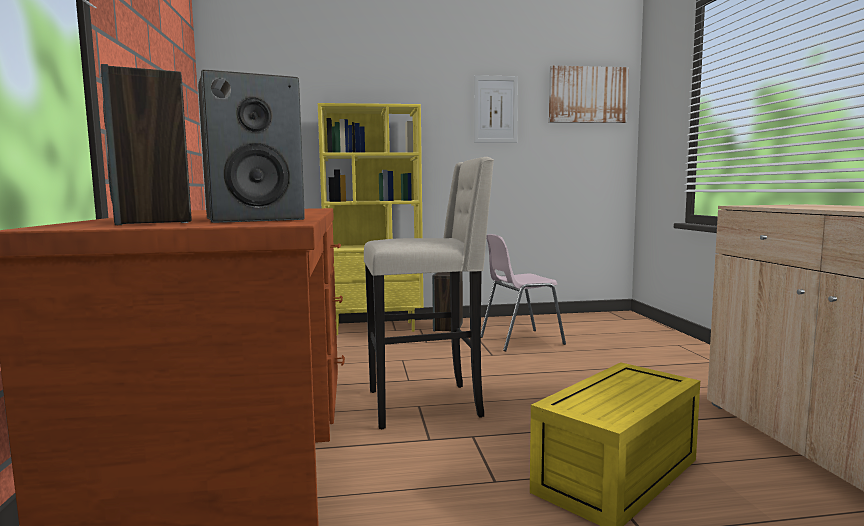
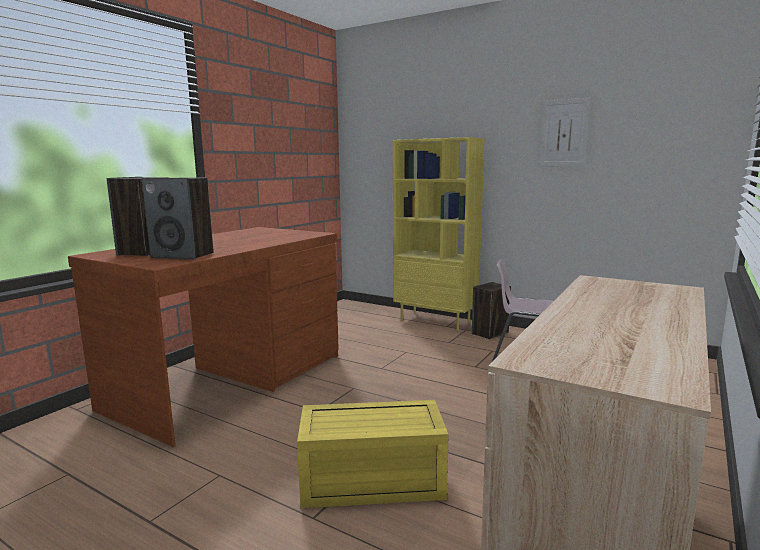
camera: 40 degrees right, 5 degrees up
(427, 404) = (359, 389): beige stool -> none
(587, 95) = (677, 111): picture -> none

